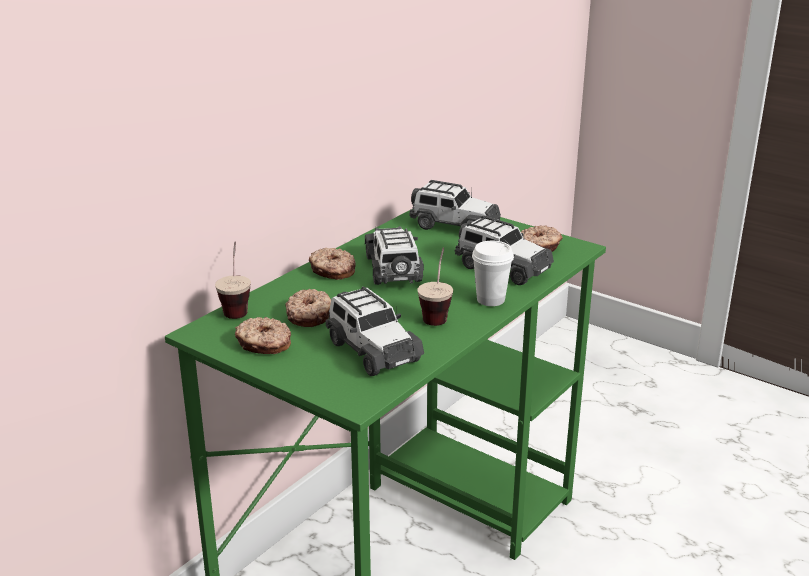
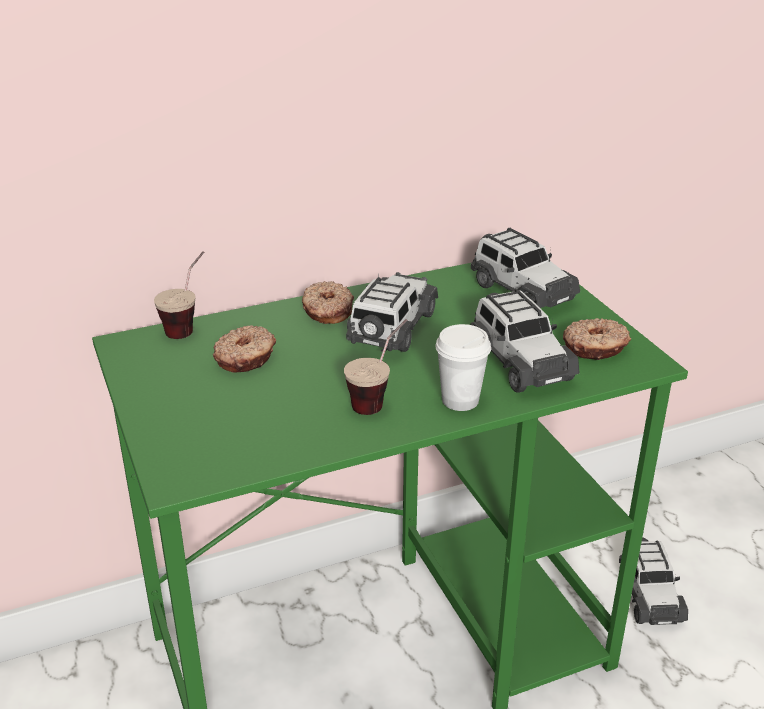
camera: 30 degrees right, 5 degrees up
(264, 344) = (165, 377): donut -> none
(372, 350) = (259, 422): toy car -> toy car (648, 596)

